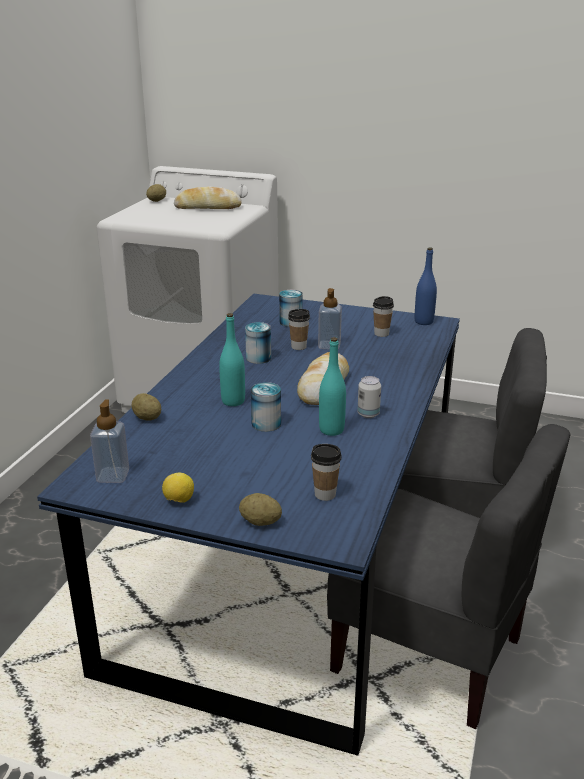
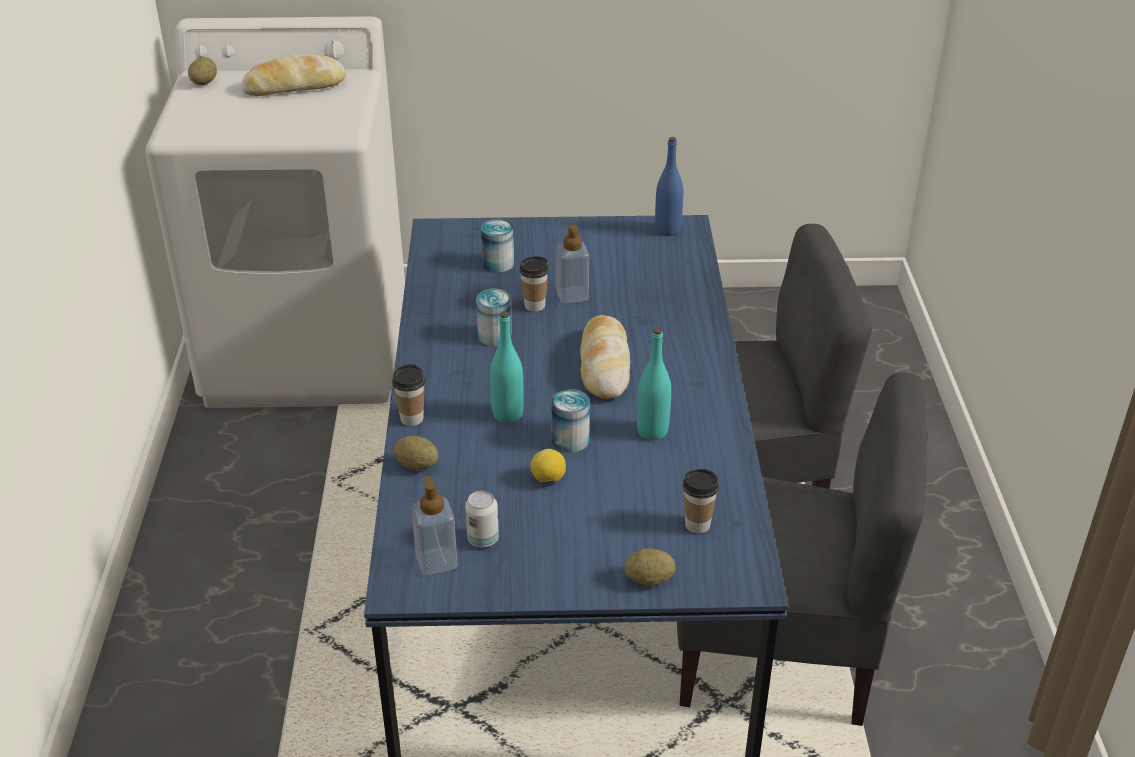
camera: 20 degrees left, 10 degrees up
(179, 501) = (539, 576): lemon -> lemon (548, 479)
(368, 414) = (681, 397): can -> can (483, 539)
(381, 334) = (626, 261): cup -> cup (412, 418)

